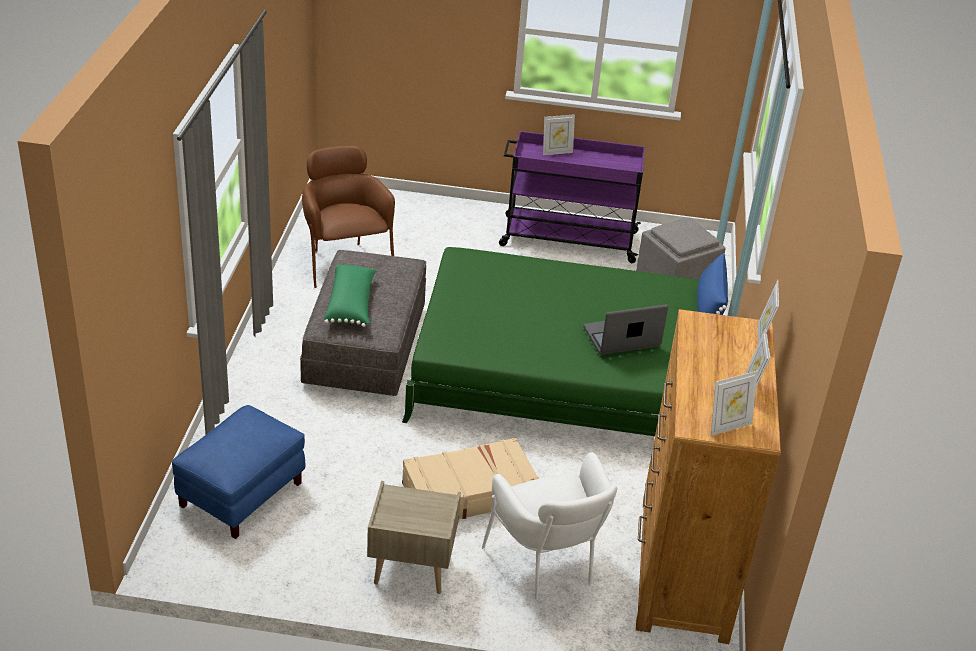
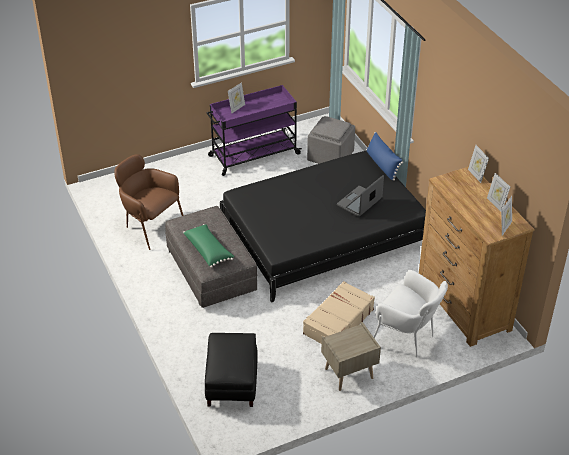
camera: 30 degrees left, 5 degrees up
(241, 495) = (232, 383): blue ottoman -> black ottoman
(564, 373) = (323, 234): green bed -> black bed

